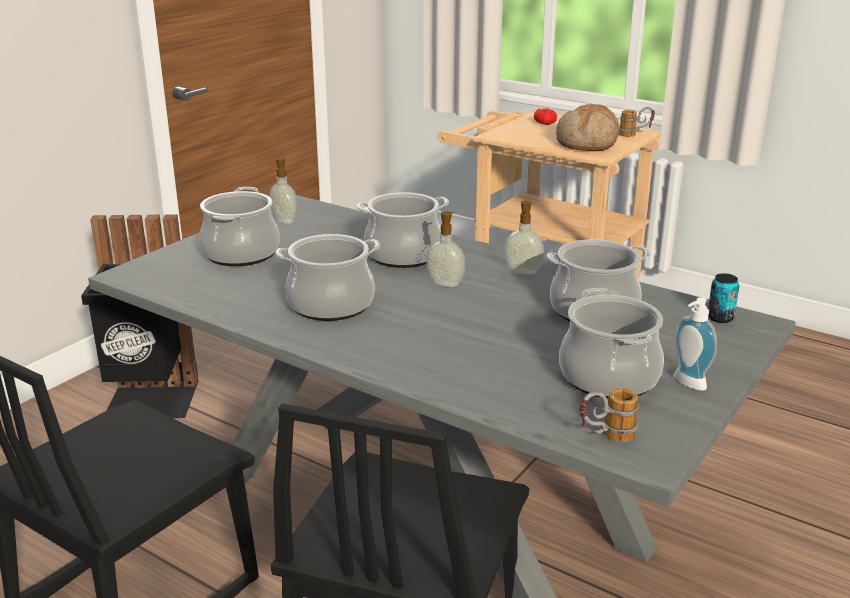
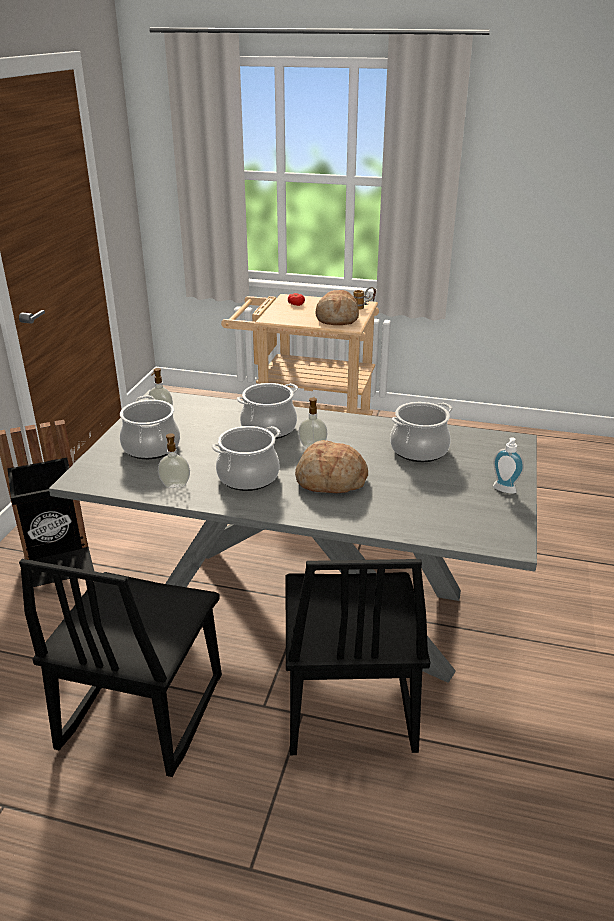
camera: 20 degrees left, 5 degrees up
(436, 327) = (330, 480): none -> bread
(522, 272) = (356, 428): soap dispenser -> soap dispenser (175, 486)
(605, 436) = (481, 535): mug -> none
(609, 377) = (458, 495): cooking pot -> none
(720, 318) = (494, 441): can -> none

